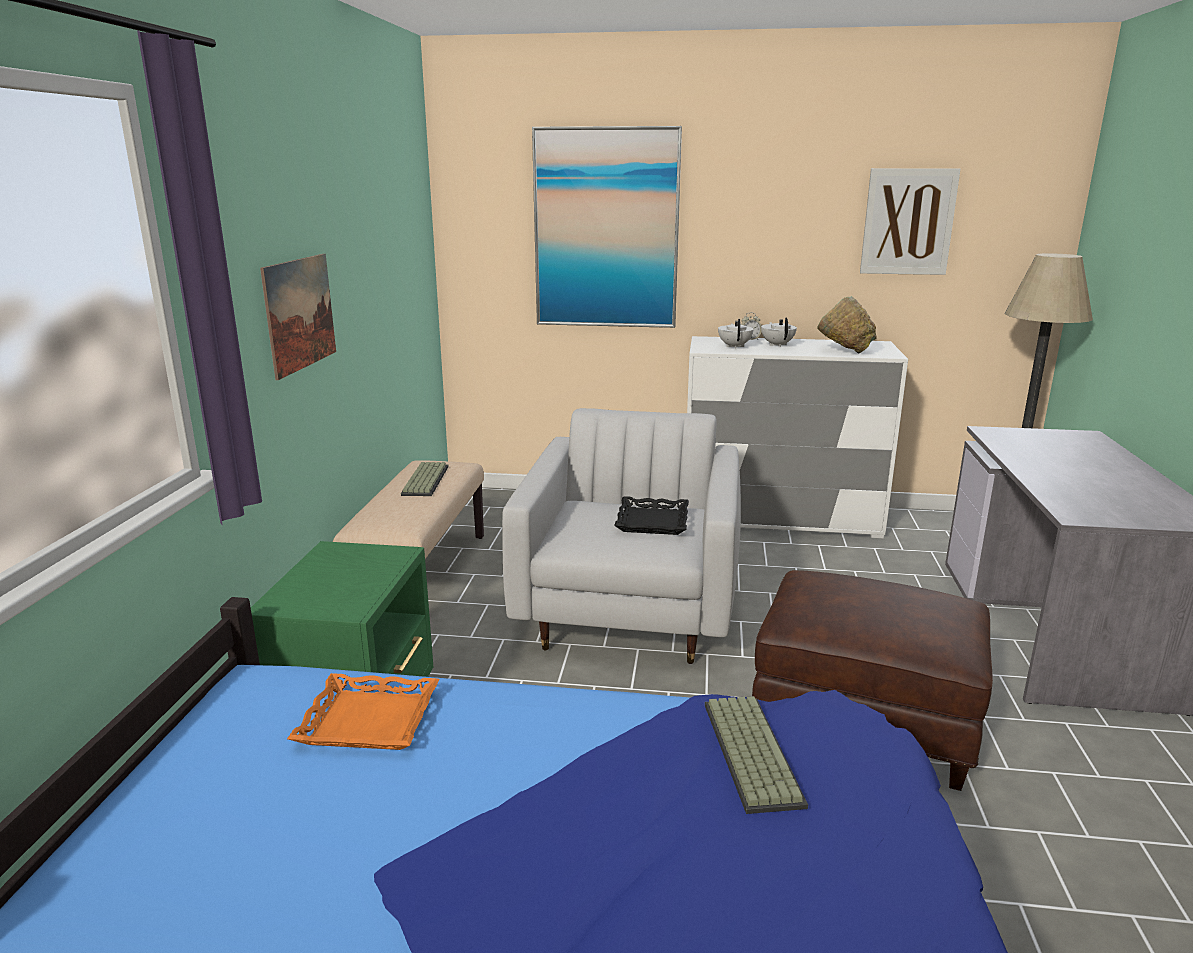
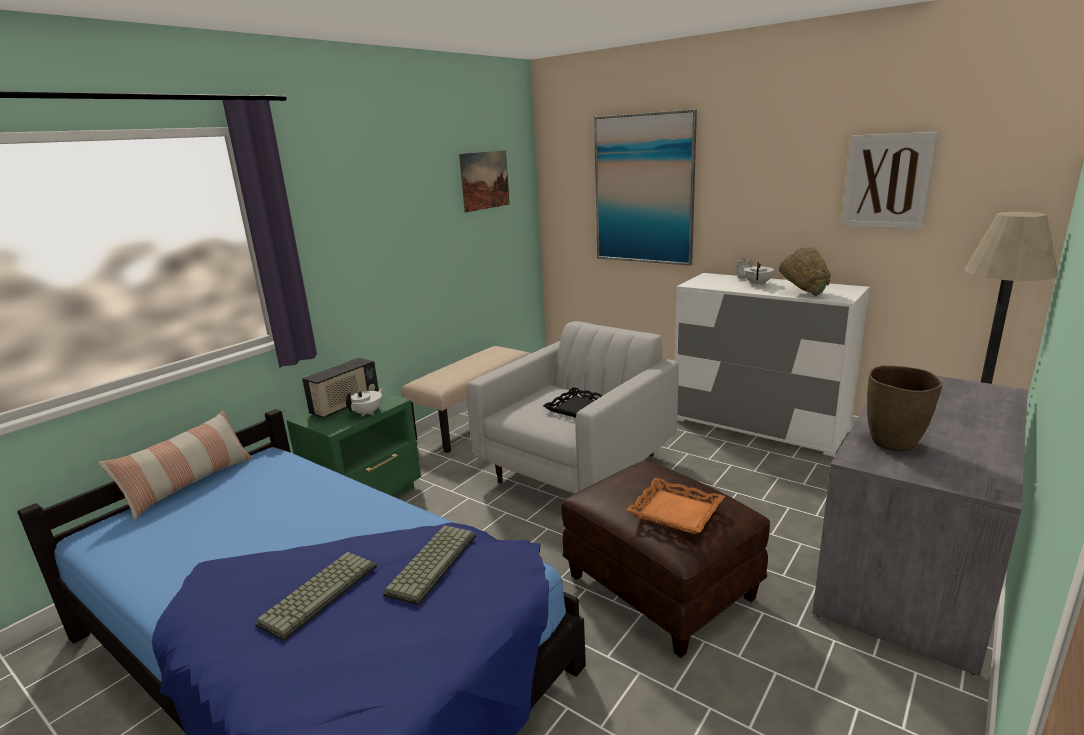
camera: 30 degrees right, 0 degrees up
(157, 760) = (189, 484): none -> pillow
(300, 313) = (378, 248): picture -> picture (485, 180)
(325, 574) = (345, 406): none -> radio
(369, 719) = (286, 489): orange tray -> orange tray (676, 511)
(424, 480) = (482, 359): keyboard -> keyboard (319, 593)
(734, 346) = (720, 283): white teapot -> white teapot (368, 413)
(1082, 496) = (894, 443): none -> brown vase

